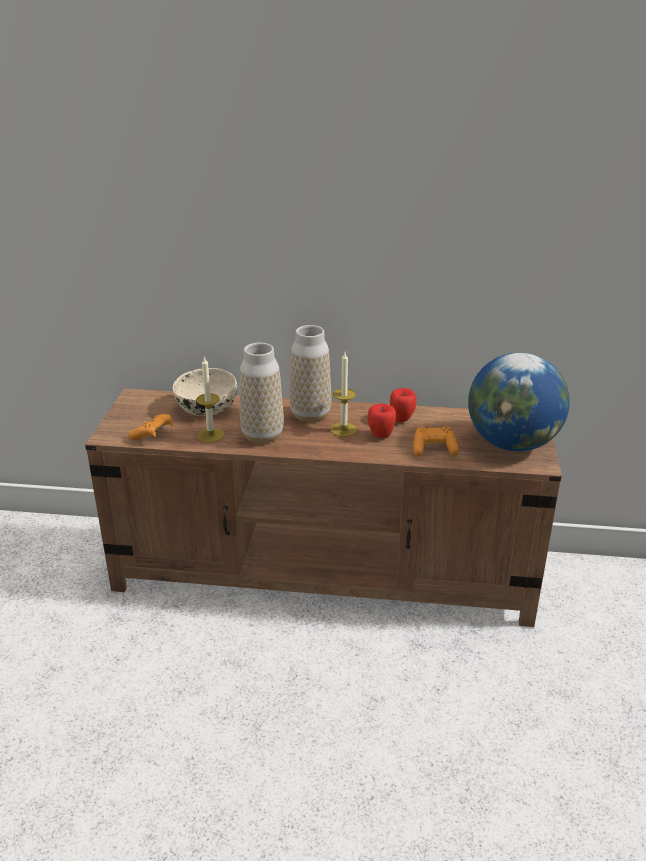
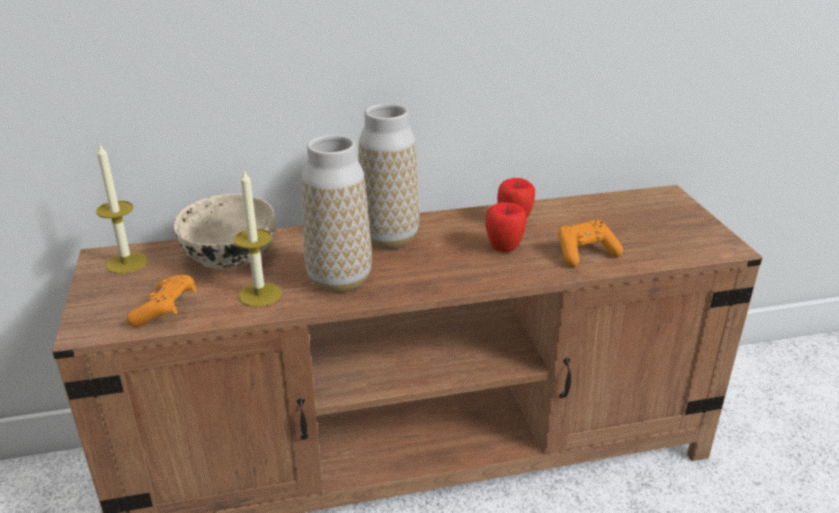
camera: 20 degrees left, 0 degrees up
(343, 430) = (448, 250): candle -> candle (127, 263)
(512, 444) = (672, 228): globe -> none

